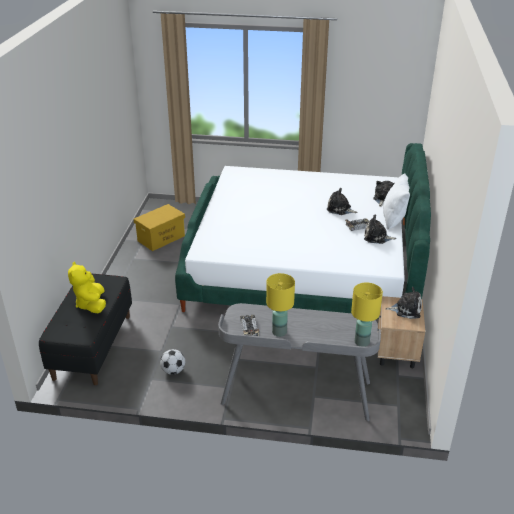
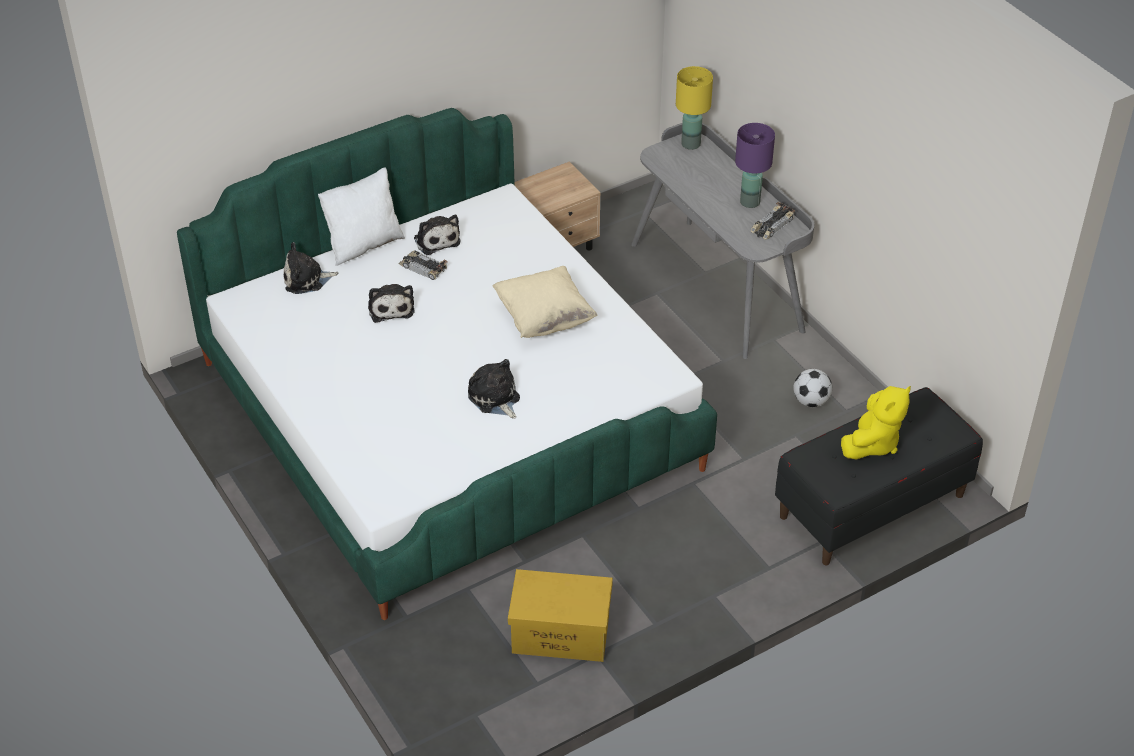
camera: 130 degrees left, 10 degrees up
(279, 332) = (750, 202): yellow table lamp -> purple table lamp
(283, 240) = (544, 318): none -> beige pillow
(406, 309) = (543, 188): plush toy -> plush toy (495, 399)

